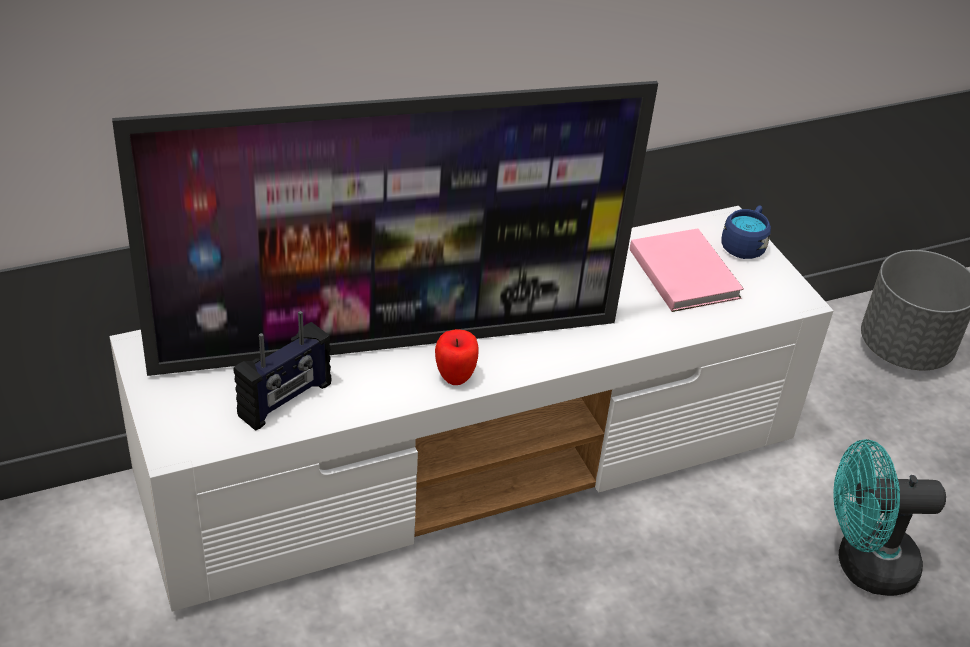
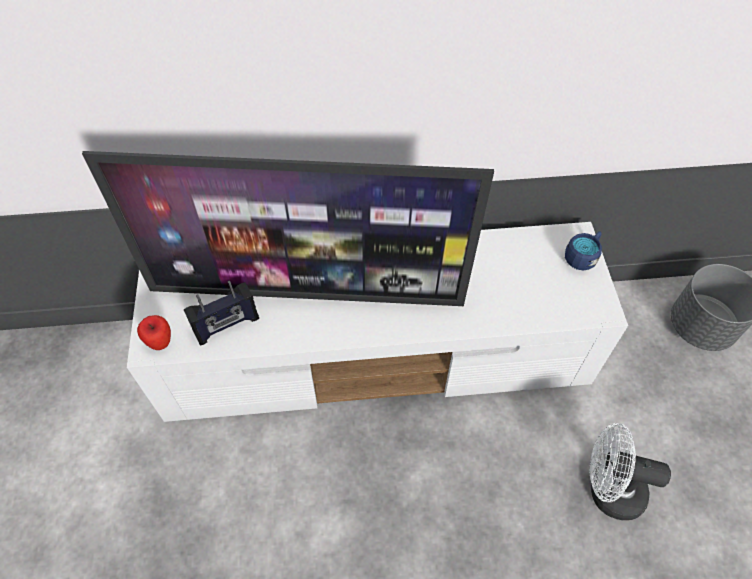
camera: 20 degrees right, 15 degrees up
(455, 377) = (340, 330): apple -> apple (160, 343)
(684, 271) = (529, 272): pink book -> none
(863, 565) = (607, 490): turquoise fan -> white fan

